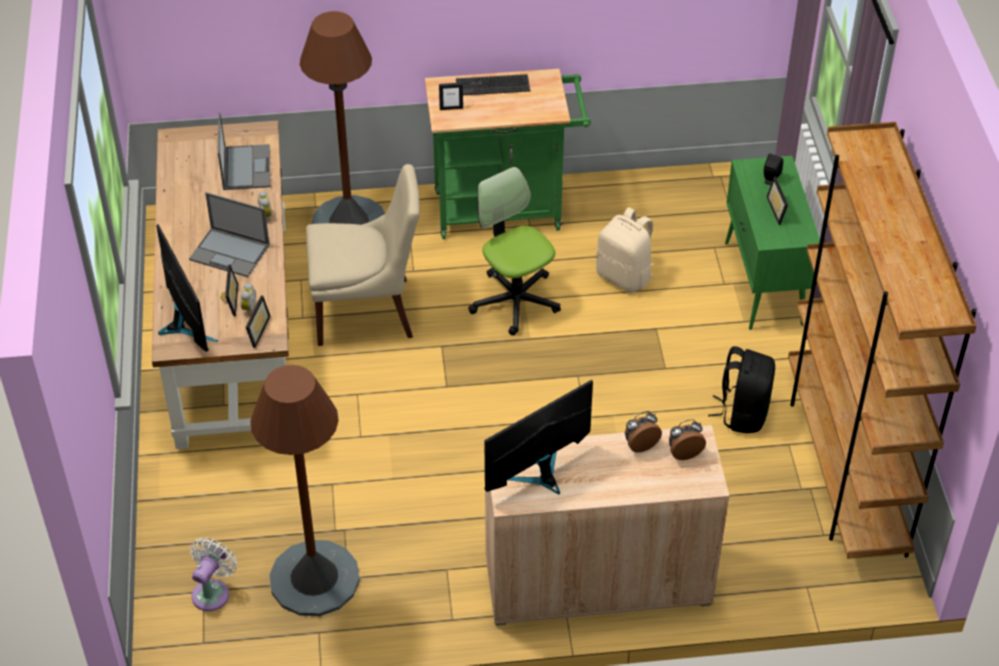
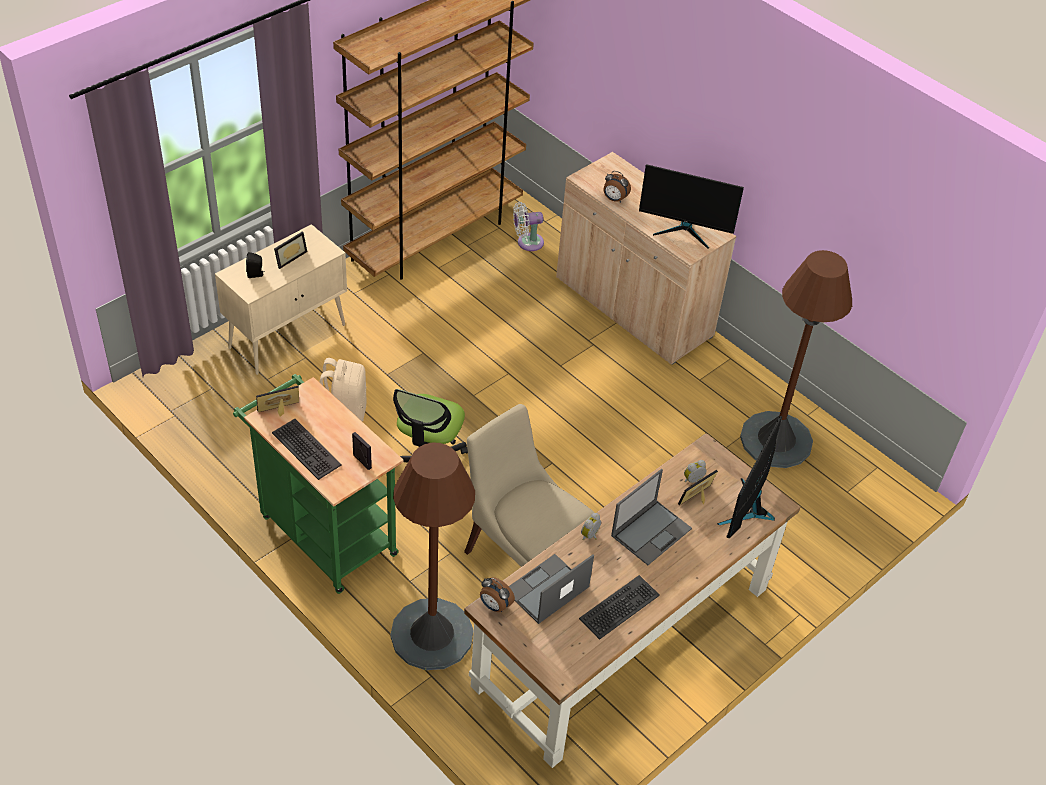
camera: 130 degrees left, 0 degrees up
(188, 196) = (620, 608): none -> keyboard
(213, 592) = (842, 486): white fan -> white fan (527, 242)
(230, 252) = (651, 531): laptop -> laptop turned 60 degrees clockwise
(255, 330) = (709, 463): picture frame -> picture frame (280, 411)
(684, 452) = (600, 179): alarm clock -> alarm clock (494, 606)
(742, 413) = (431, 298): black backpack -> none
(764, 284) = (288, 336): green cabinet -> beige cabinet

